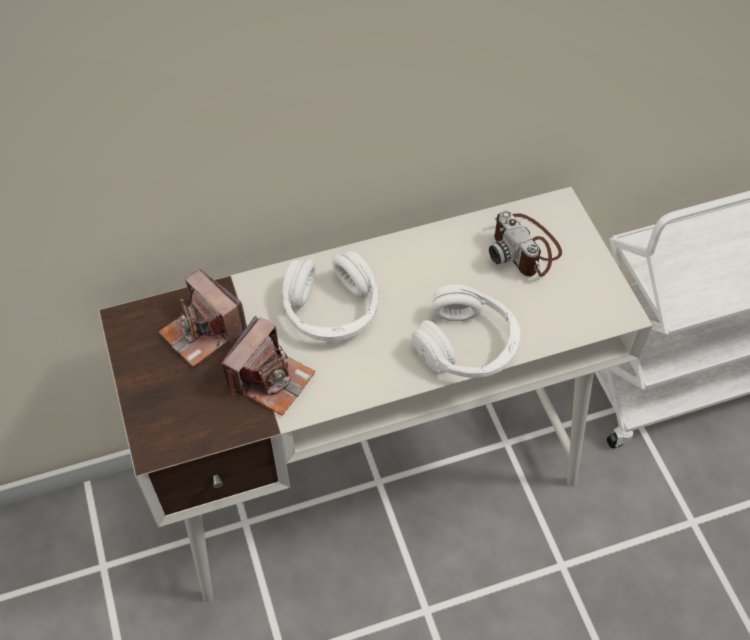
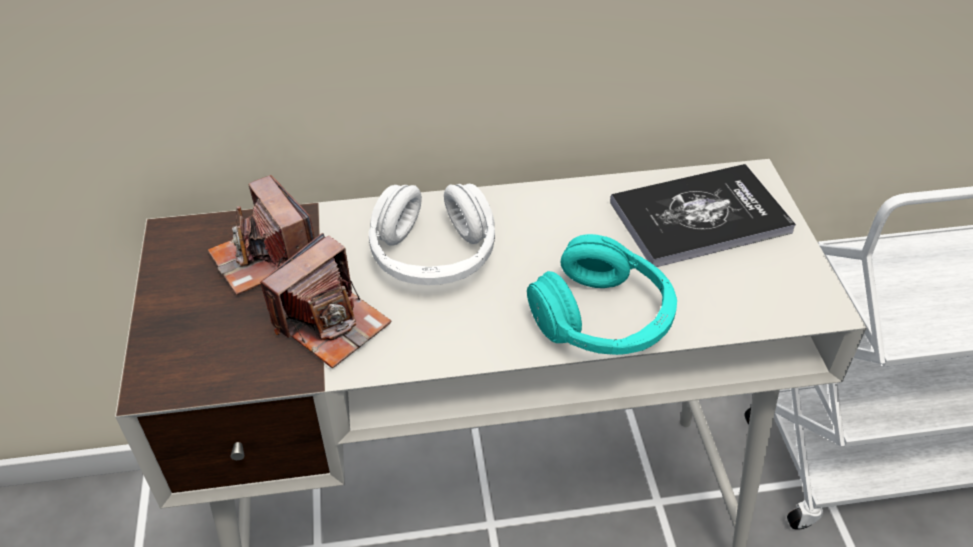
camera: 10 degrees right, 10 degrees down
(467, 345) = (603, 318): white headphones -> turquoise headphones
(525, 248) = (699, 217): camera -> book

